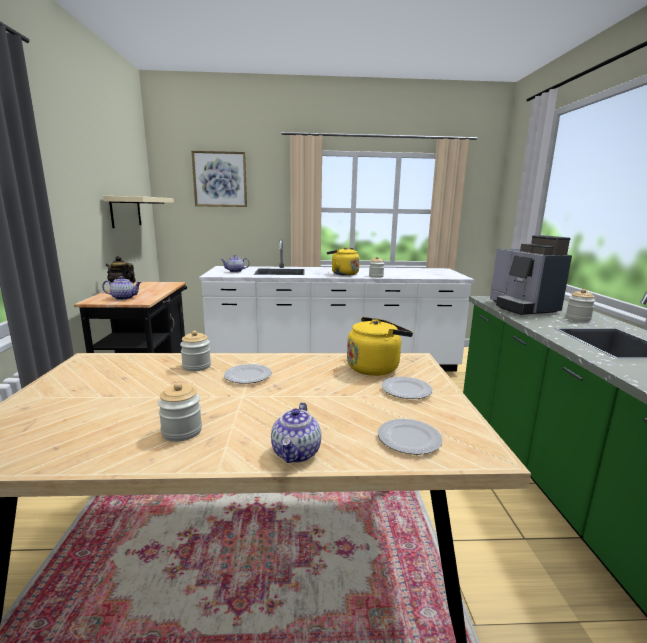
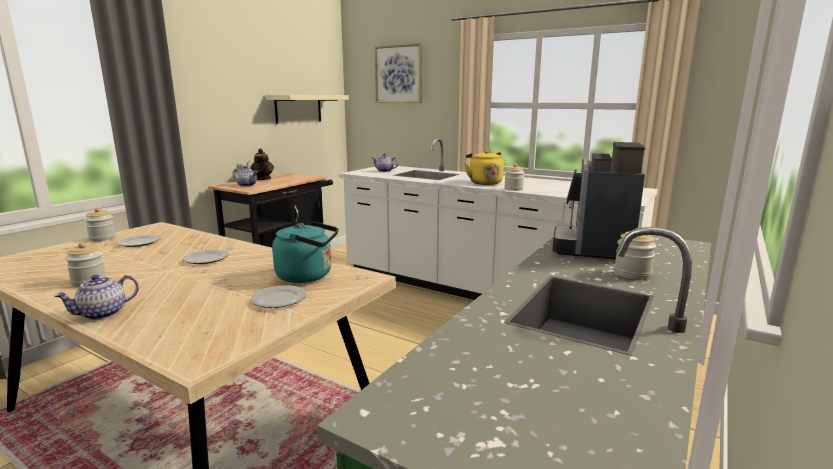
camera: 35 degrees right, 0 degrees up
(196, 366) = (196, 245): jar -> jar (102, 238)
(375, 367) = (308, 276): yellow kettle -> turquoise kettle
(409, 439) = (180, 332): plate -> plate (139, 243)

